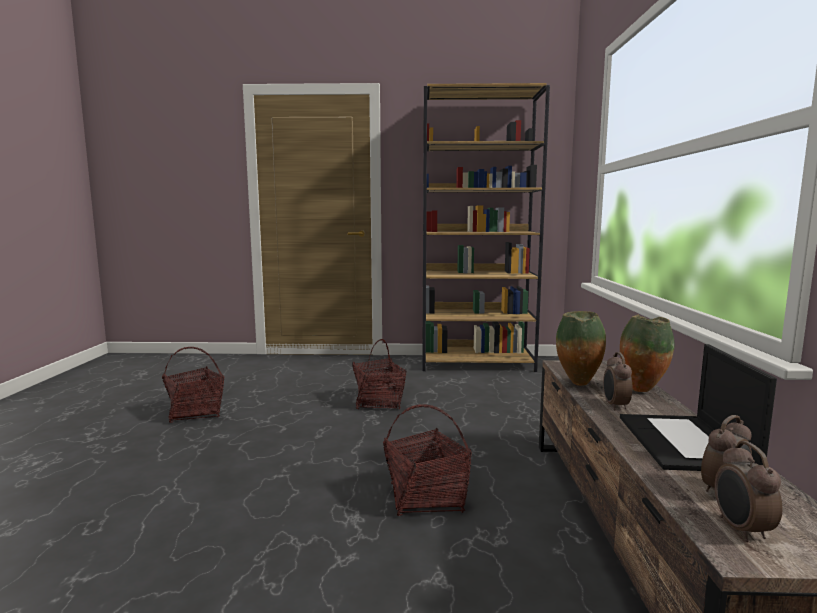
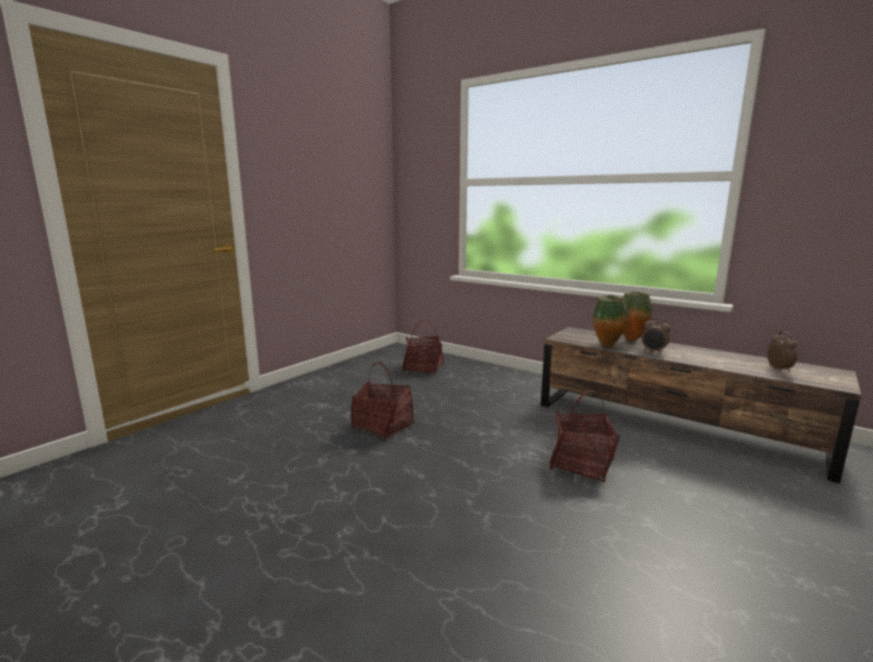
camera: 55 degrees left, 5 degrees up
(196, 413) = (241, 537): basket -> basket (423, 368)
(477, 363) = (360, 366): brown bookcase -> none
(686, 443) = (717, 357): laptop -> none
(741, 530) = (818, 379): alarm clock -> none

